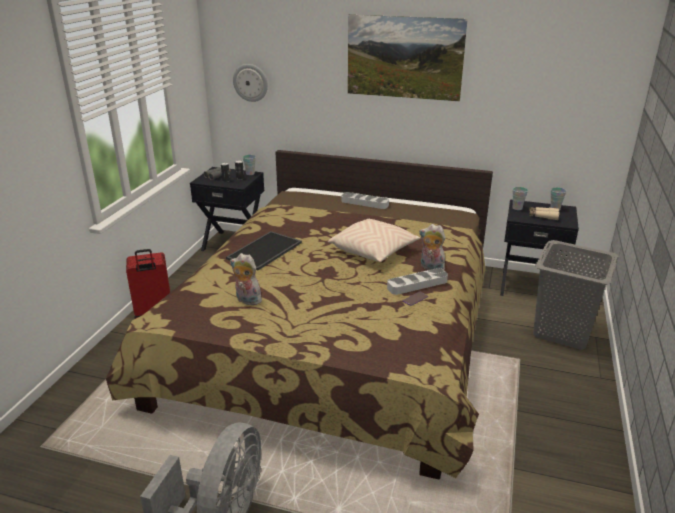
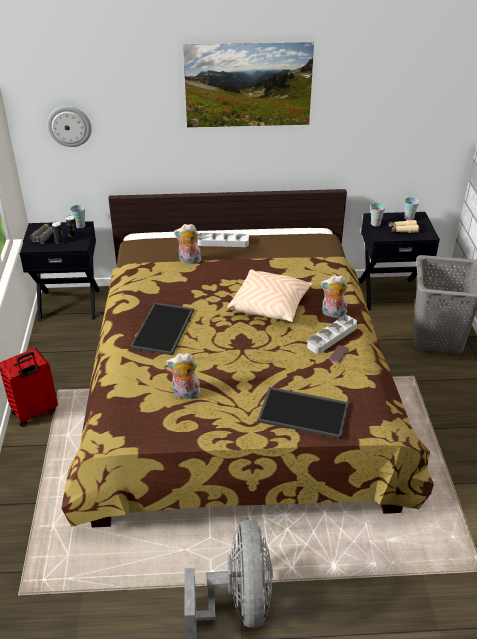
camera: 20 degrees left, 10 degrees up
(324, 210) = (189, 261): none -> plush toy
(348, 337) = (304, 412): none -> tray

